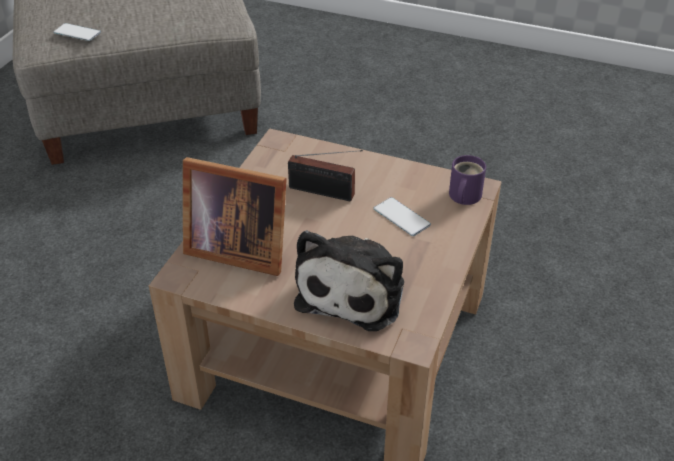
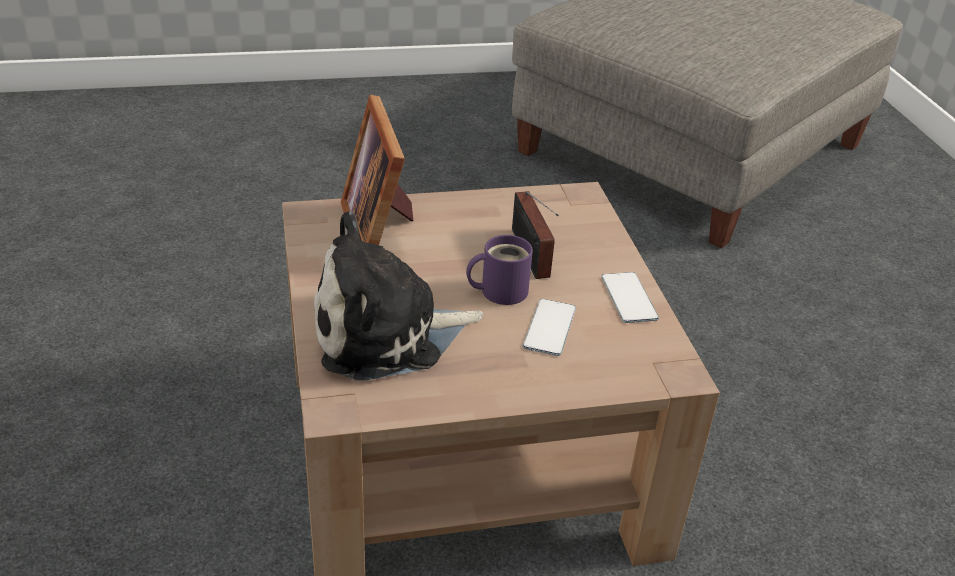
camera: 55 degrees right, 5 degrees down
(77, 32) = (592, 22): phone -> phone (629, 298)
(463, 196) = (646, 366): purple mug -> purple mug (499, 290)

